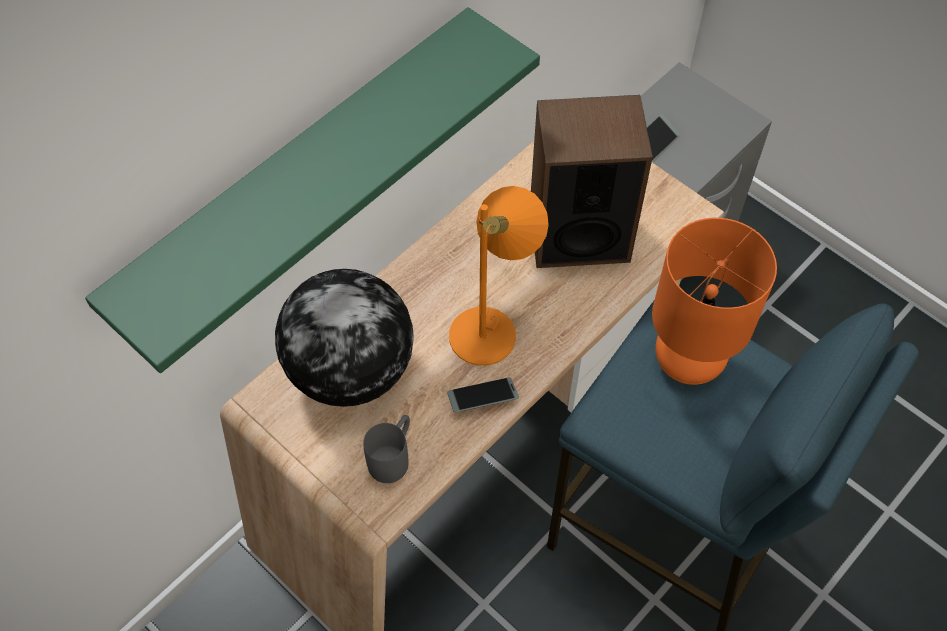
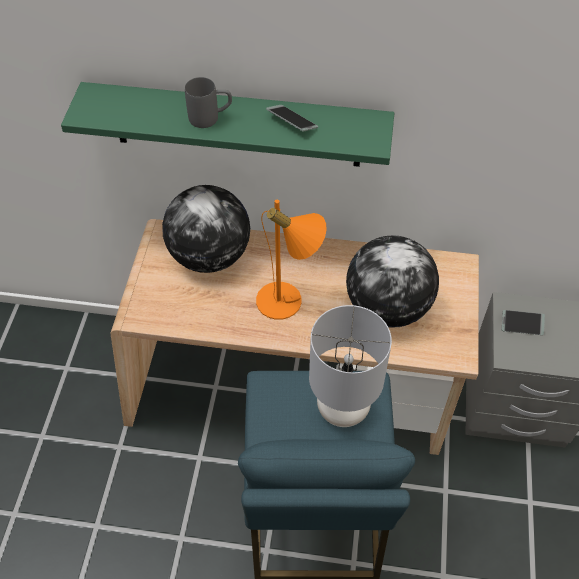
camera: 55 degrees right, 5 degrees down
(393, 456) = (172, 304): grey mug -> grey mug (210, 118)
(482, 398) = (239, 323): phone -> phone (291, 122)
(578, 234) = (388, 307): speaker -> globe
(688, 362) = (342, 409): orange table lamp -> grey table lamp

